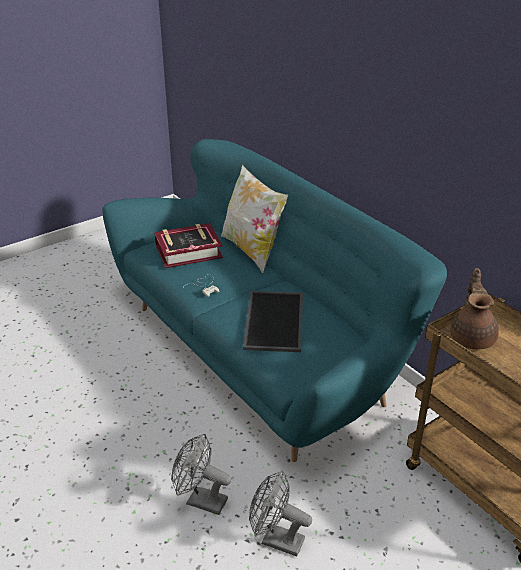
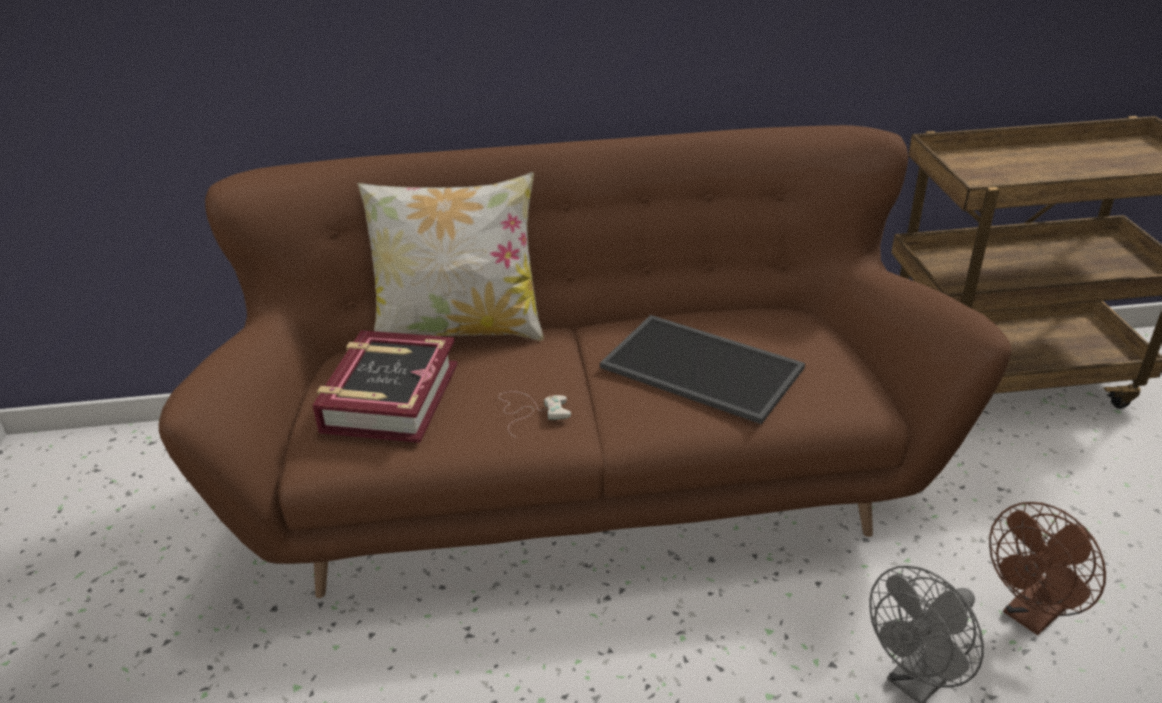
camera: 60 degrees left, 0 degrees up
(260, 351) = (584, 478): turquoise sofa -> brown sofa
(276, 540) = (1032, 615): grey fan -> brown fan
(472, 337) = (984, 181): brown teapot -> none

